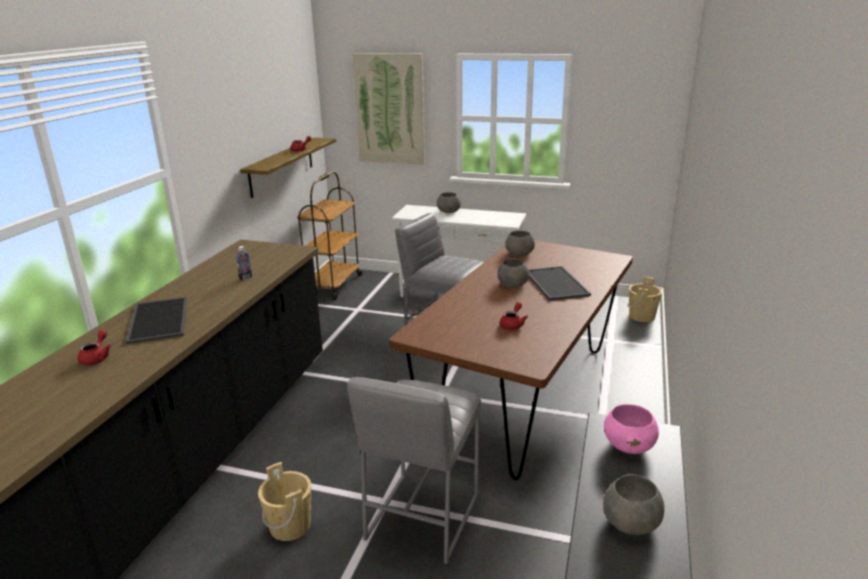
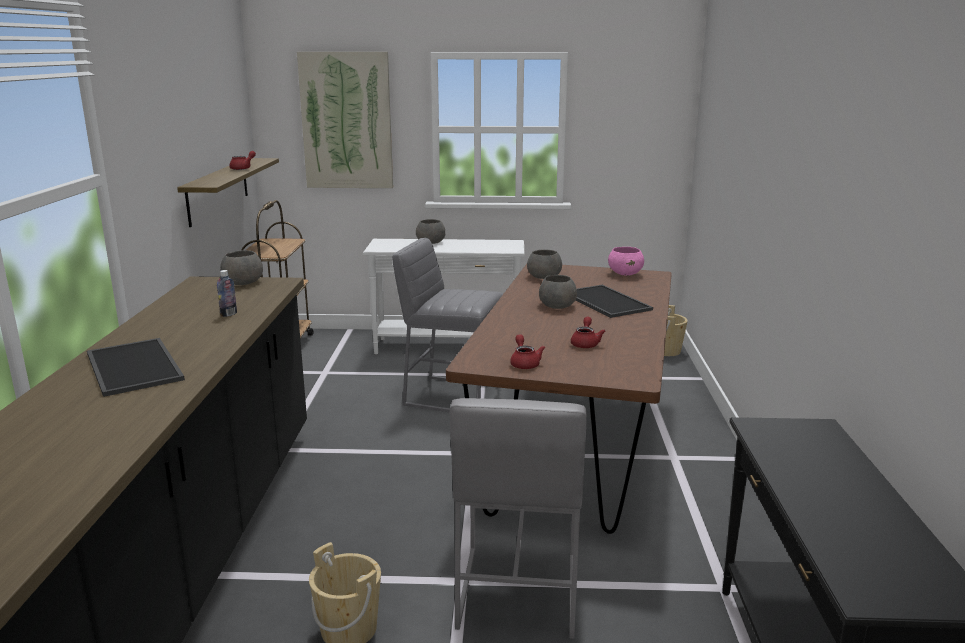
camera: 15 degrees left, 5 degrees down
(97, 358) = (68, 415): red teapot -> red teapot (524, 363)
(629, 446) = (797, 443): pink bowl -> pink bowl (625, 274)
(630, 522) = (852, 514): grey bowl -> grey bowl (242, 282)

